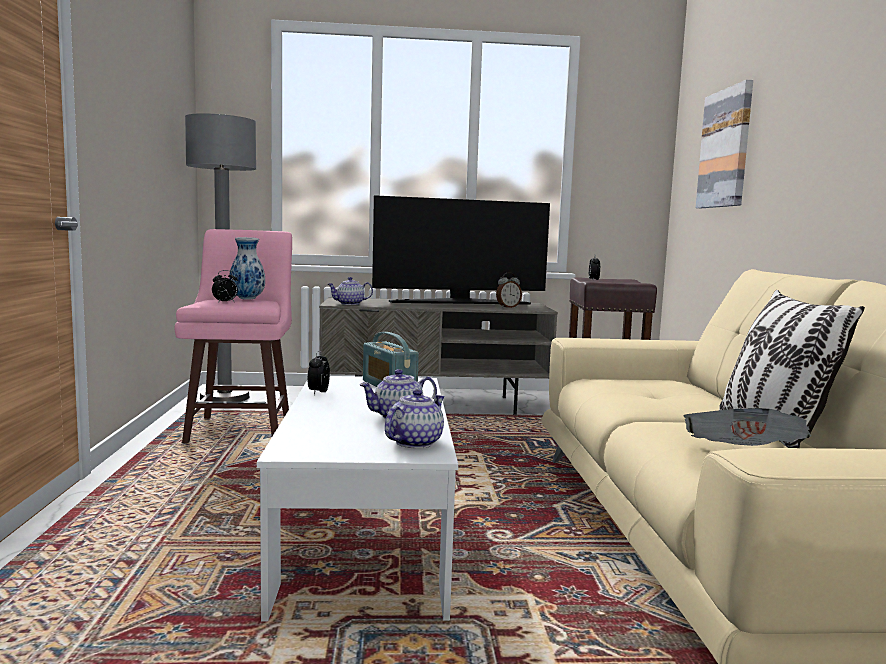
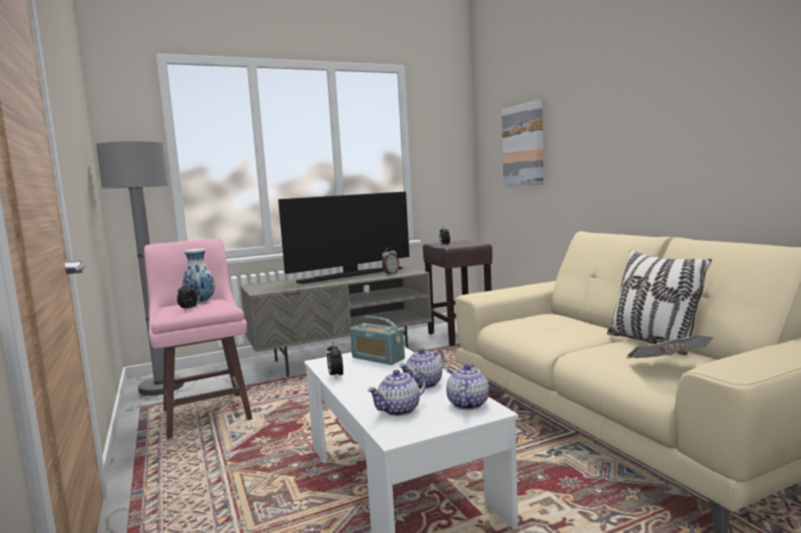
camera: 20 degrees left, 0 degrees up
(349, 304) = (271, 290): teapot -> teapot (399, 410)

